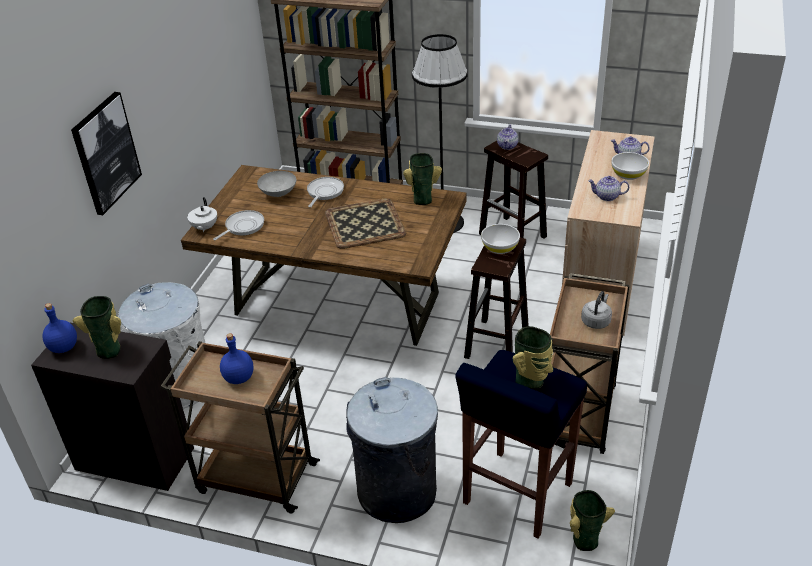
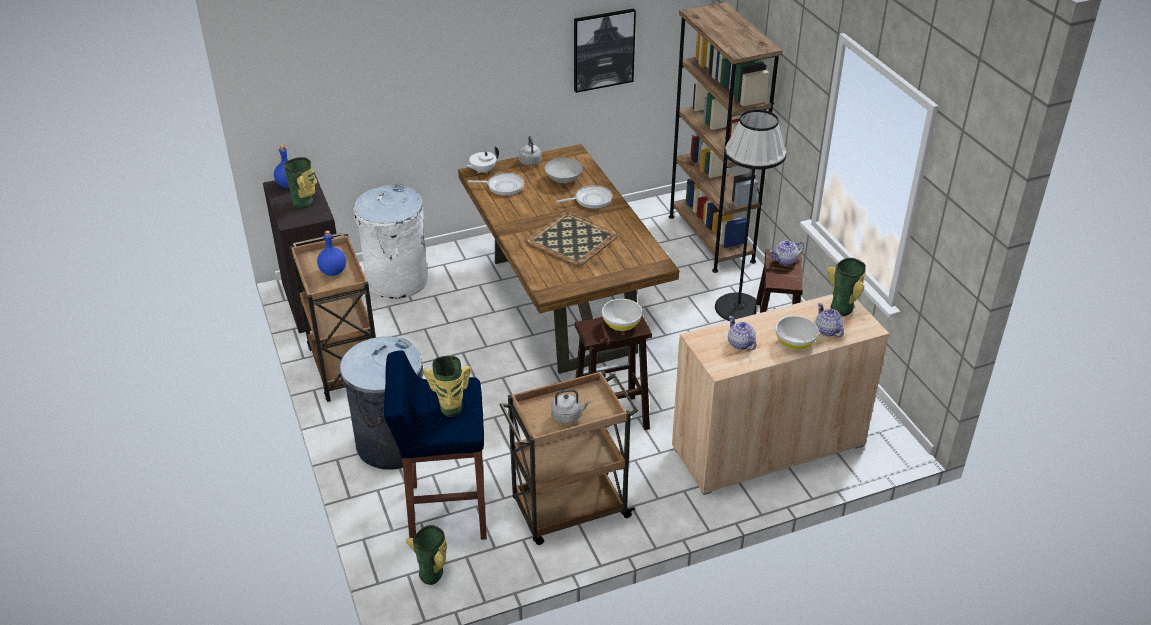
camera: 50 degrees right, 0 degrees up
(105, 153) = (413, 66): picture -> picture (603, 49)
(228, 198) = (530, 161): none -> grey kettle
(422, 198) = (641, 251): vase -> vase (843, 307)

